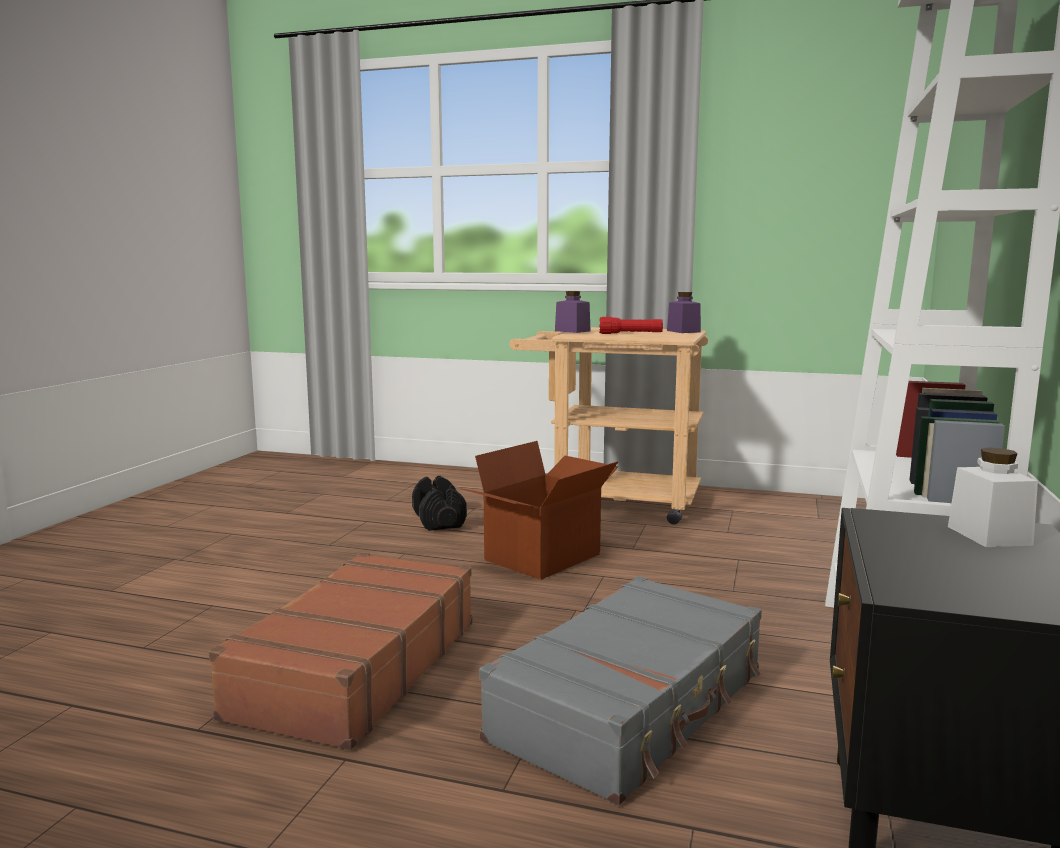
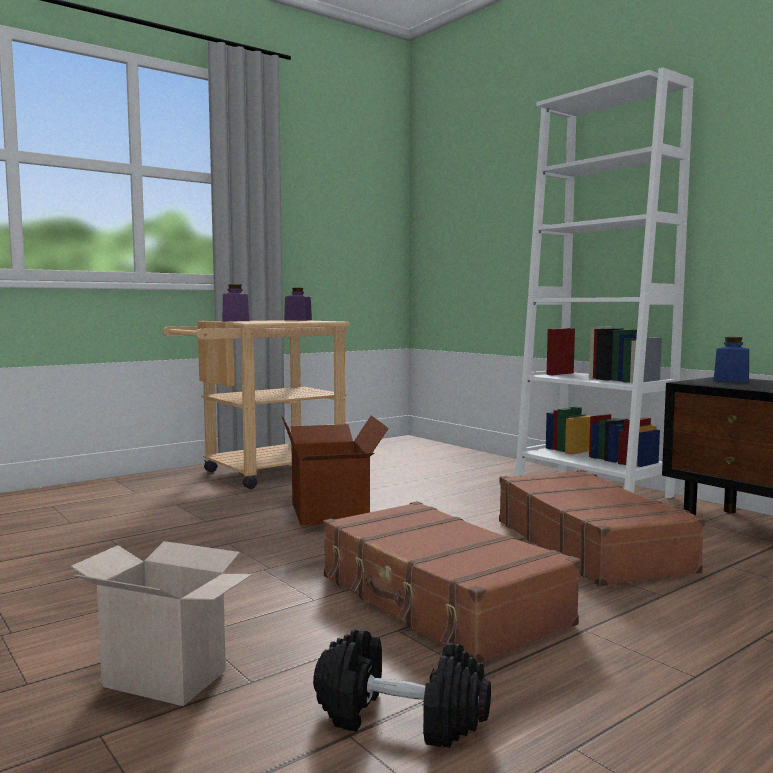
camera: 55 degrees left, 5 degrees down
(136, 622) = (169, 678): none -> cardboard box
(439, 520) = (176, 518): black dumbbell -> black dumbbell (401, 718)
(630, 334) = (282, 321): red flashlight -> none
(632, 706) = (590, 545): grey suitcase -> brown suitcase
(989, 535) = (731, 380): white jar -> blue jar

